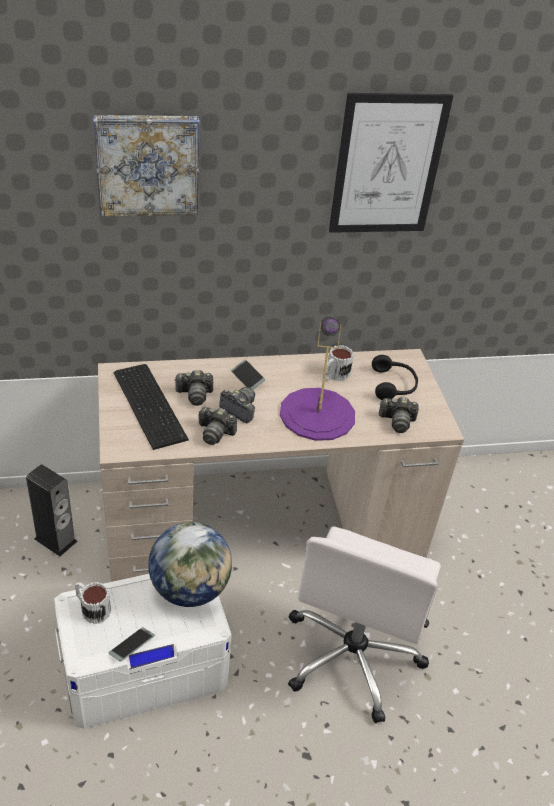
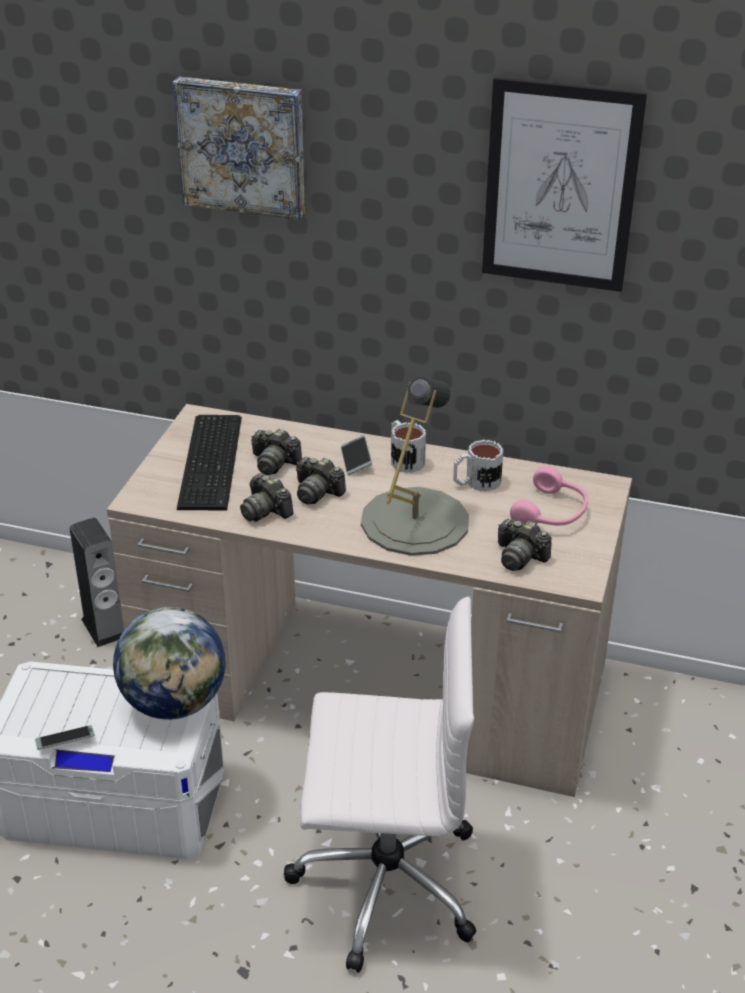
camera: 30 degrees right, 5 degrees down
(91, 608) = (50, 687): mug -> mug (404, 459)
(239, 409) = (317, 492): camera -> camera turned 150 degrees clockwise
(317, 414) = (414, 521): purple table lamp -> grey table lamp
(352, 656) = (383, 880): white office chair -> white office chair turned 135 degrees counterclockwise
(394, 385) = (552, 513): black headphones -> pink headphones

